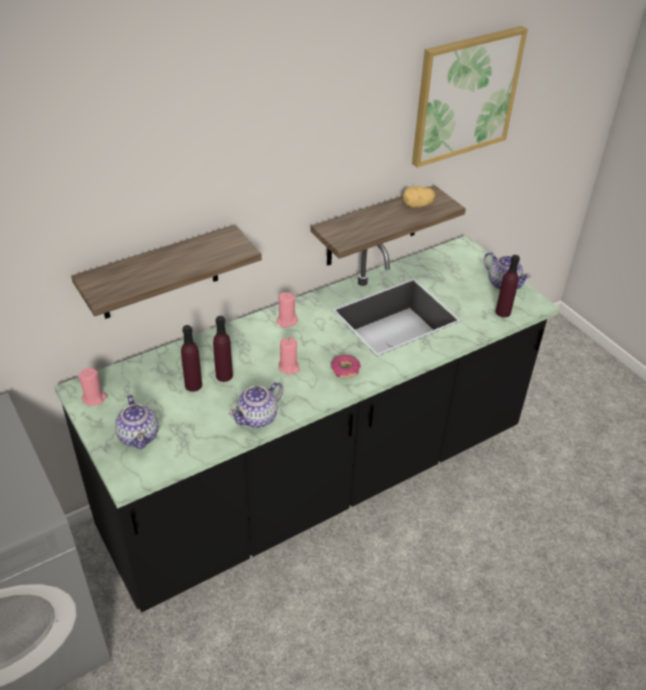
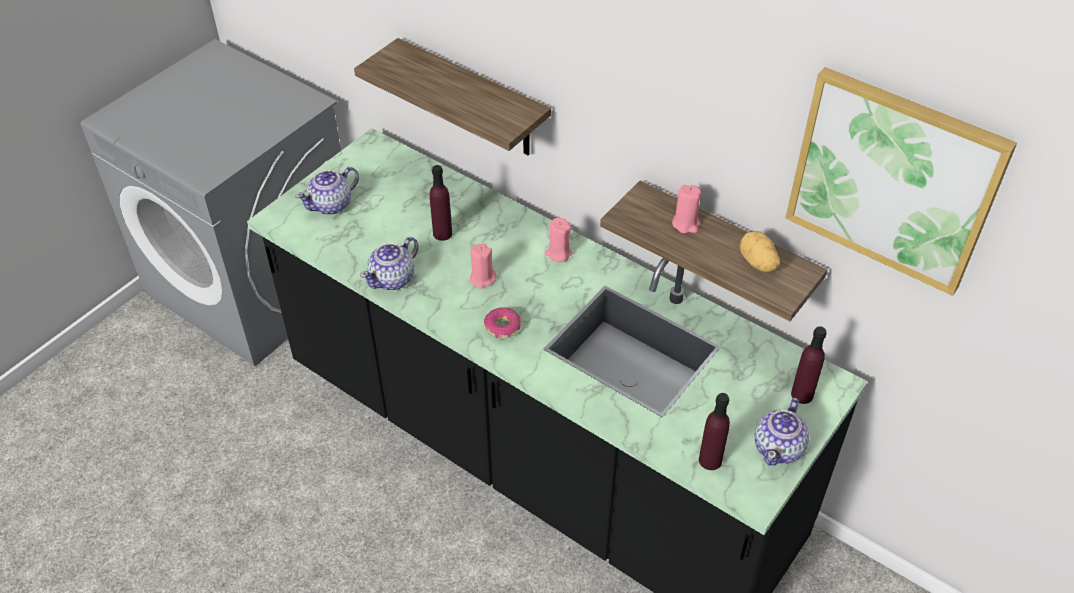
camera: 70 degrees right, 5 degrees up
(94, 398) = (367, 158): pink candle -> pink candle (686, 224)
(193, 385) = (417, 216): purple bottle -> purple bottle (802, 395)
(258, 417) = (393, 279): teapot -> teapot turned 75 degrees counterclockwise

